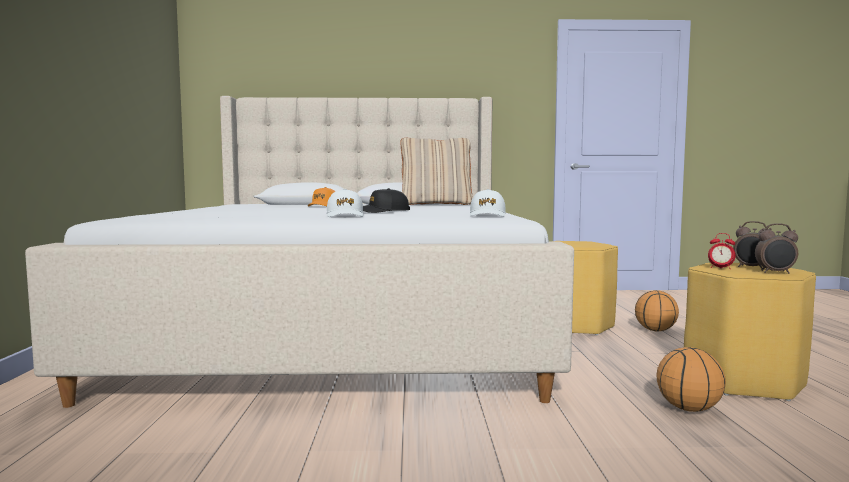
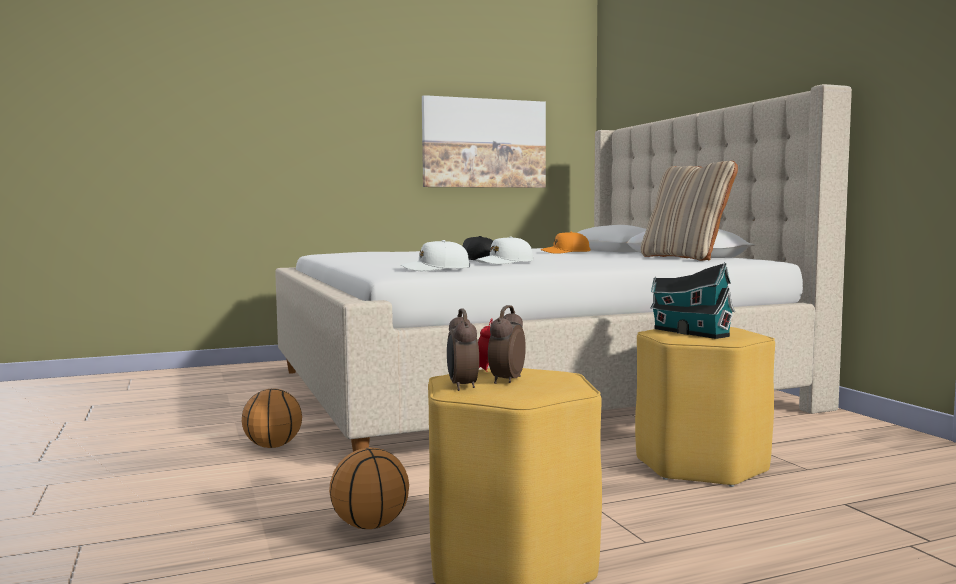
camera: 70 degrees right, 0 degrees up
(123, 90) = (484, 143): none -> picture
(345, 216) = (385, 261): white cap -> white cap (505, 263)
(575, 244) = (688, 332): none -> toy house
(656, 330) = (758, 514): basketball -> basketball (273, 446)

